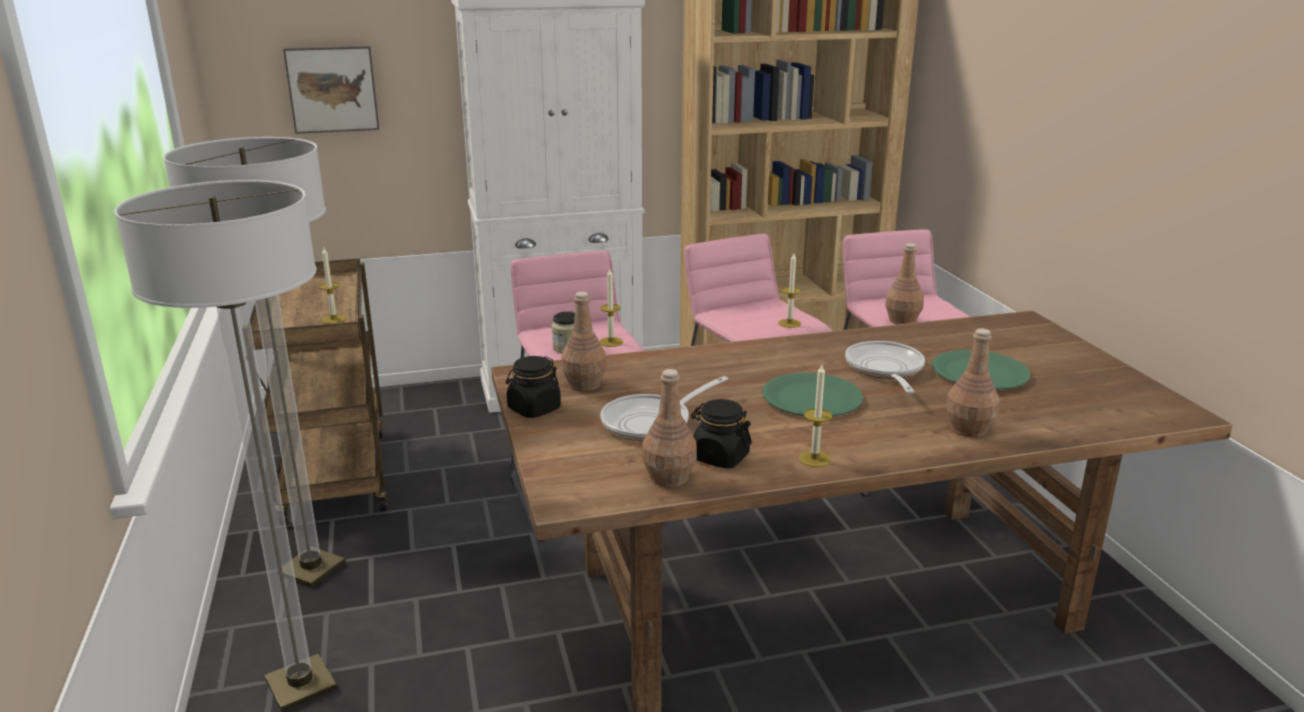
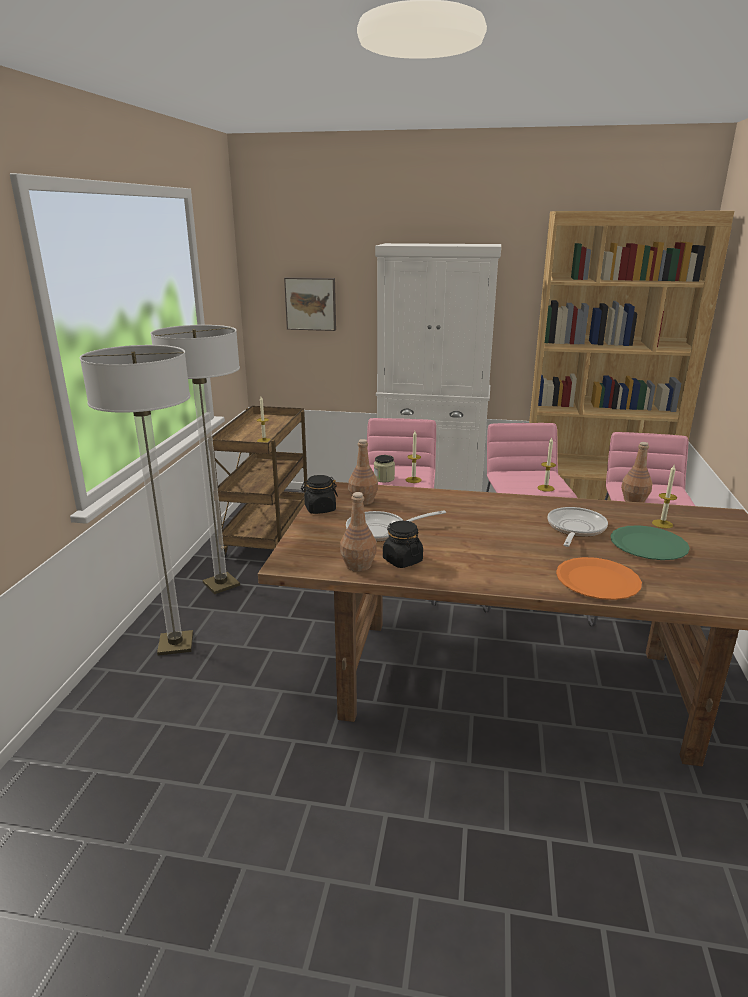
camera: 25 degrees right, 0 degrees up
(812, 398) = (502, 537): green plate -> none
(814, 459) = (463, 575): candle -> candle (662, 524)
(968, 429) = (597, 580): brown bottle -> orange plate

